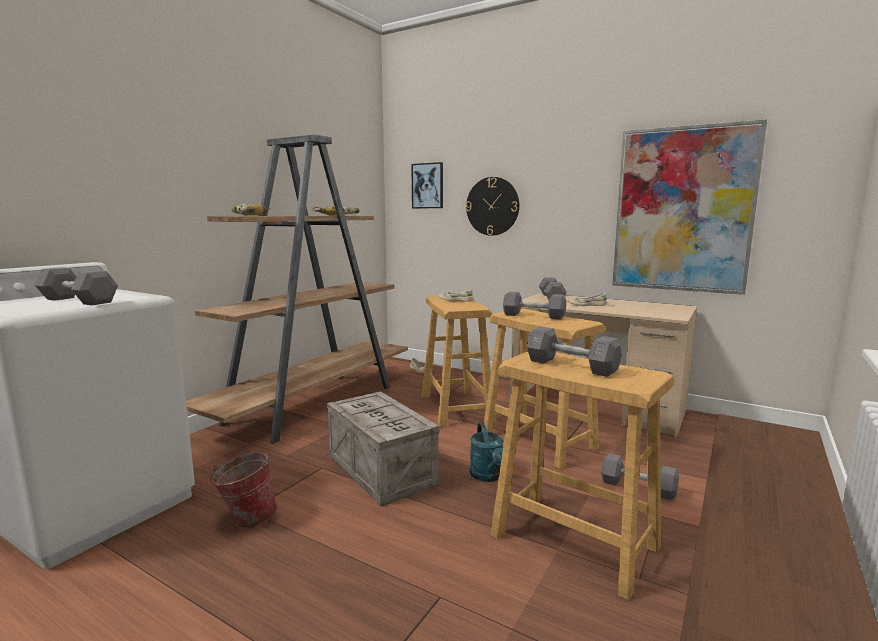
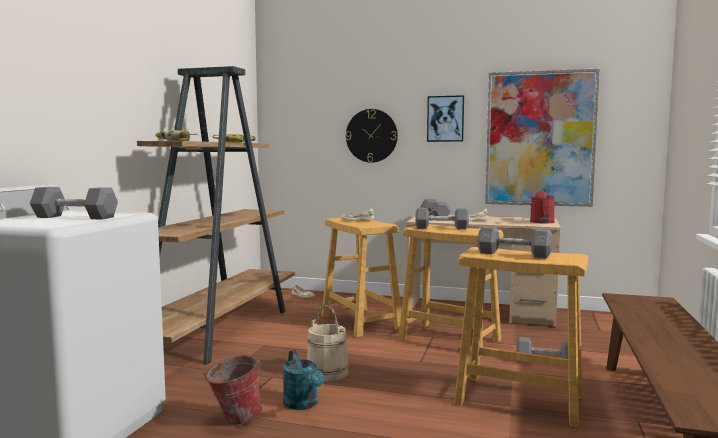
camera: 15 degrees left, 5 degrees down
(379, 469) = (327, 372): crate -> beige bucket
(428, 186) = (305, 116): picture -> picture (445, 119)
(488, 476) = (425, 367): turquoise watering can -> turquoise watering can (303, 405)
(671, 312) = (542, 222): none -> red watering can

